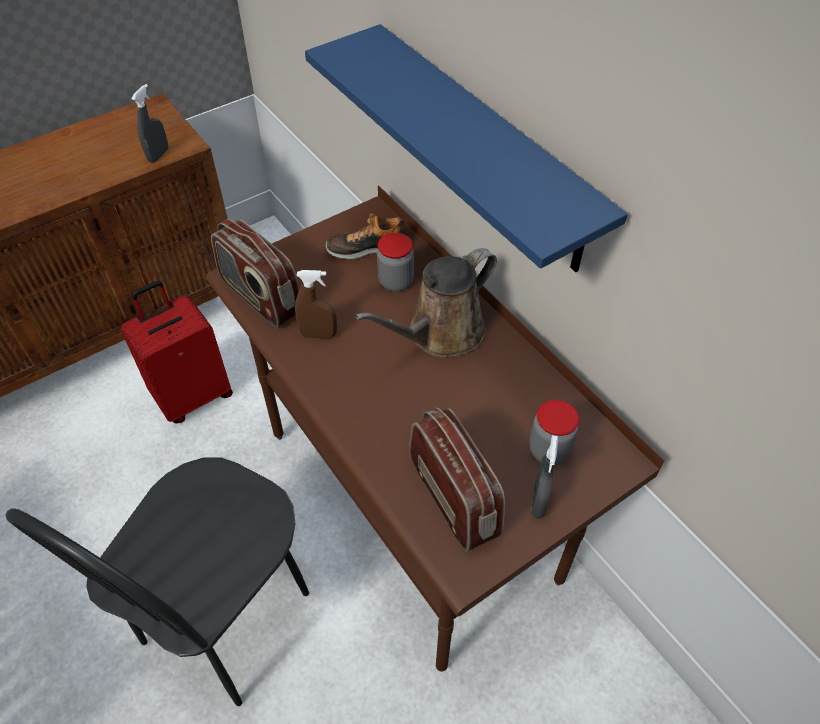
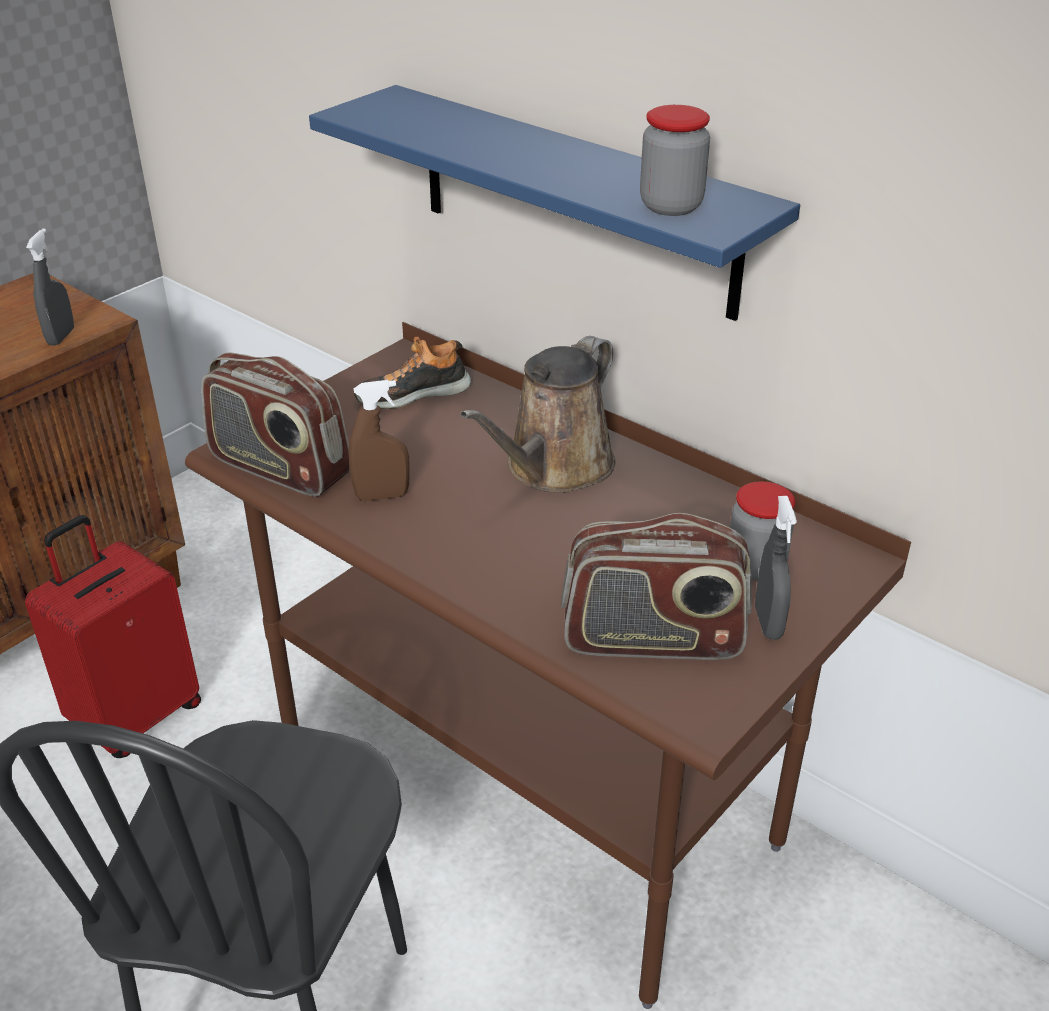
camera: 15 degrees left, 15 degrees down
(396, 281) = (467, 423): jar -> jar (671, 206)
(454, 497) = (652, 640): radio -> radio turned 135 degrees clockwise

